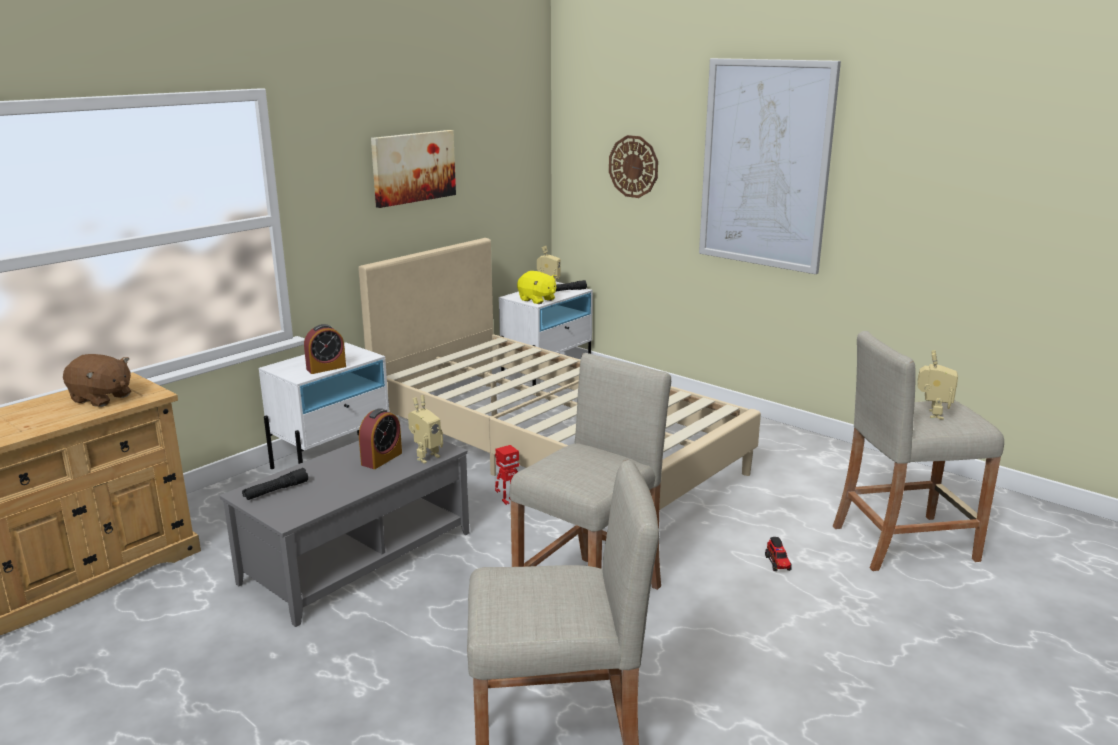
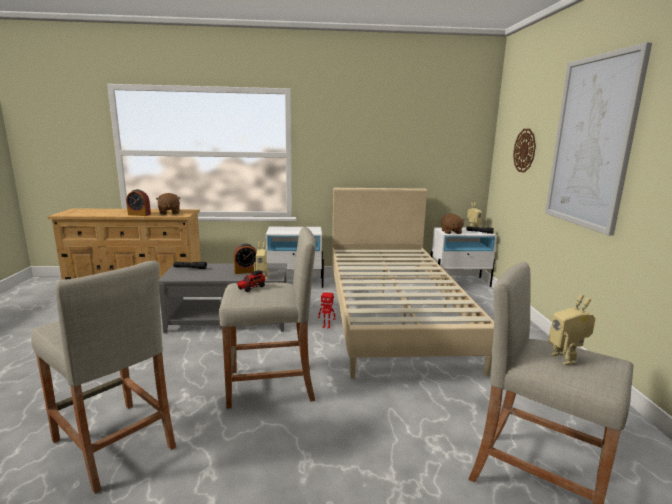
camera: 45 degrees right, 5 degrees down
(326, 368) = (289, 232): alarm clock -> alarm clock (139, 214)
(413, 167) = (379, 140): picture -> none
(537, 300) = (451, 232): yellow plush toy -> brown plush toy
(778, 564) = (406, 432): toy truck -> toy truck (251, 288)
(931, 414) = (566, 359): toy robot -> toy robot turned 105 degrees clockwise

